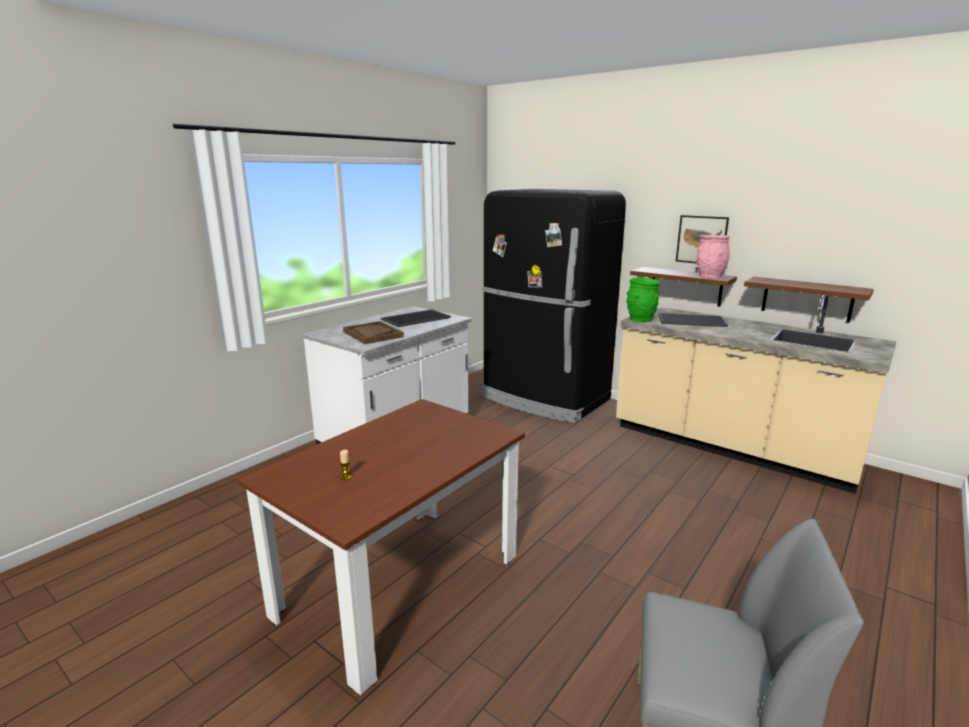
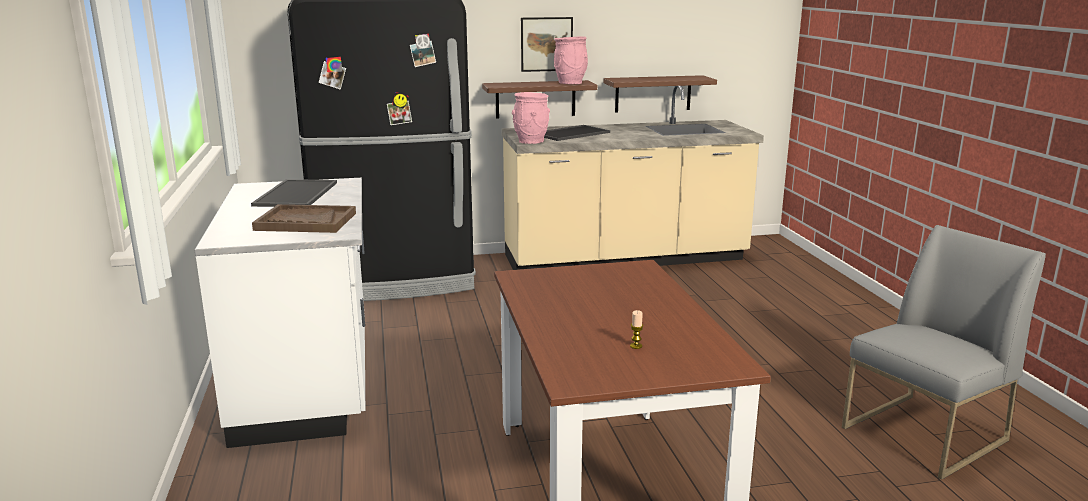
camera: 50 degrees left, 0 degrees up
(640, 319) = (530, 141): green vase -> pink vase

